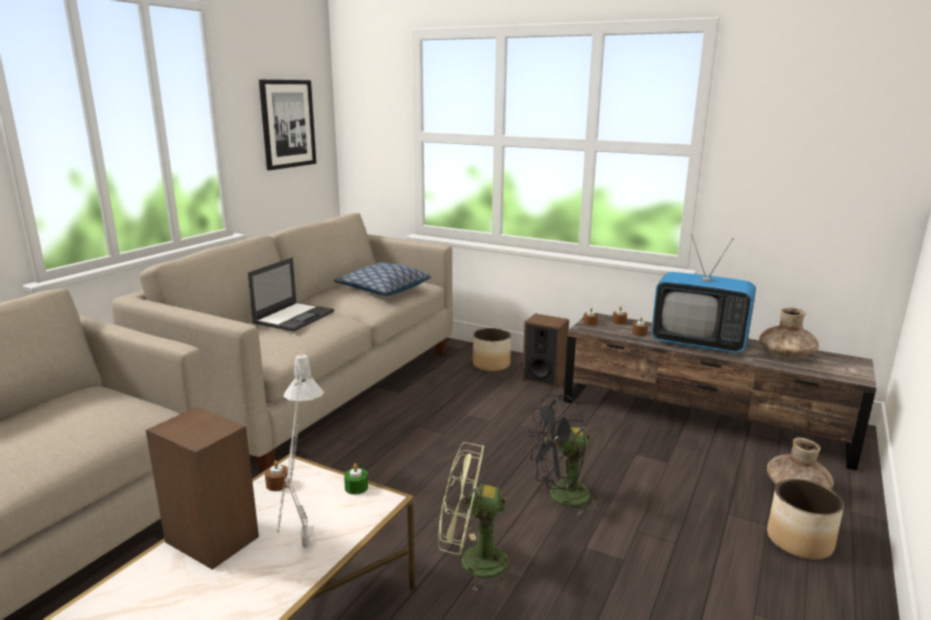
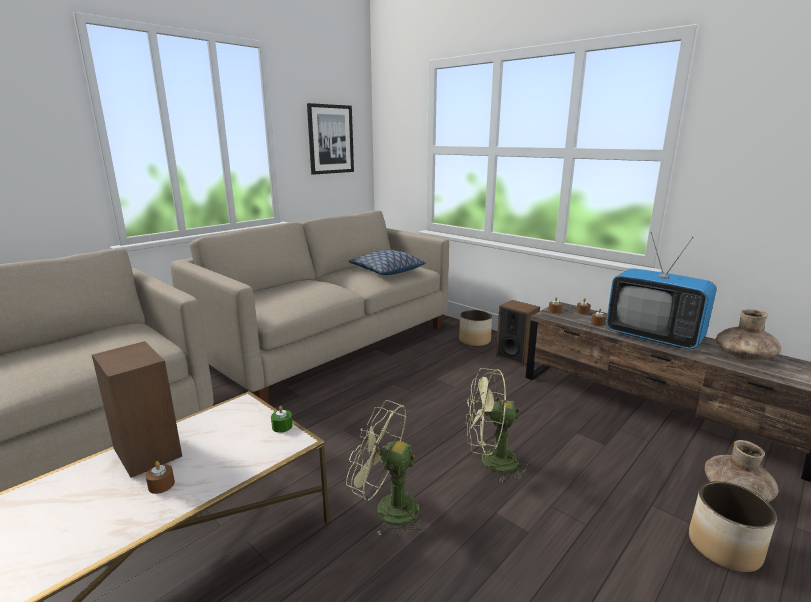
camera: 15 degrees right, 0 degrees up
(278, 484) = (224, 414): brown candle -> brown candle (161, 485)
(294, 317) = (305, 286): laptop -> none
(304, 555) = (206, 479): grey table lamp -> none
(561, 497) = (490, 462): black fan -> green fan

